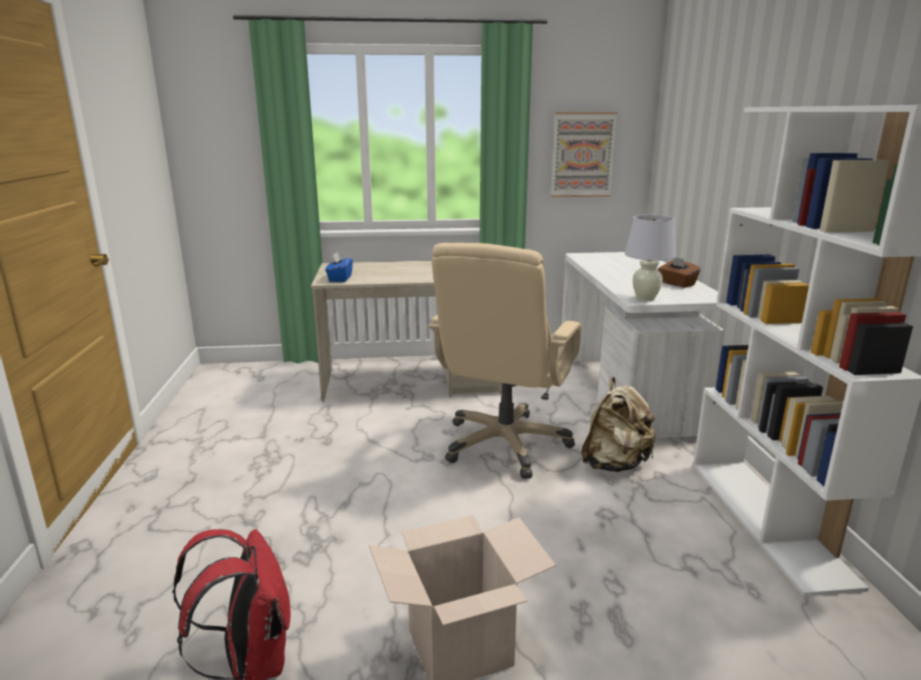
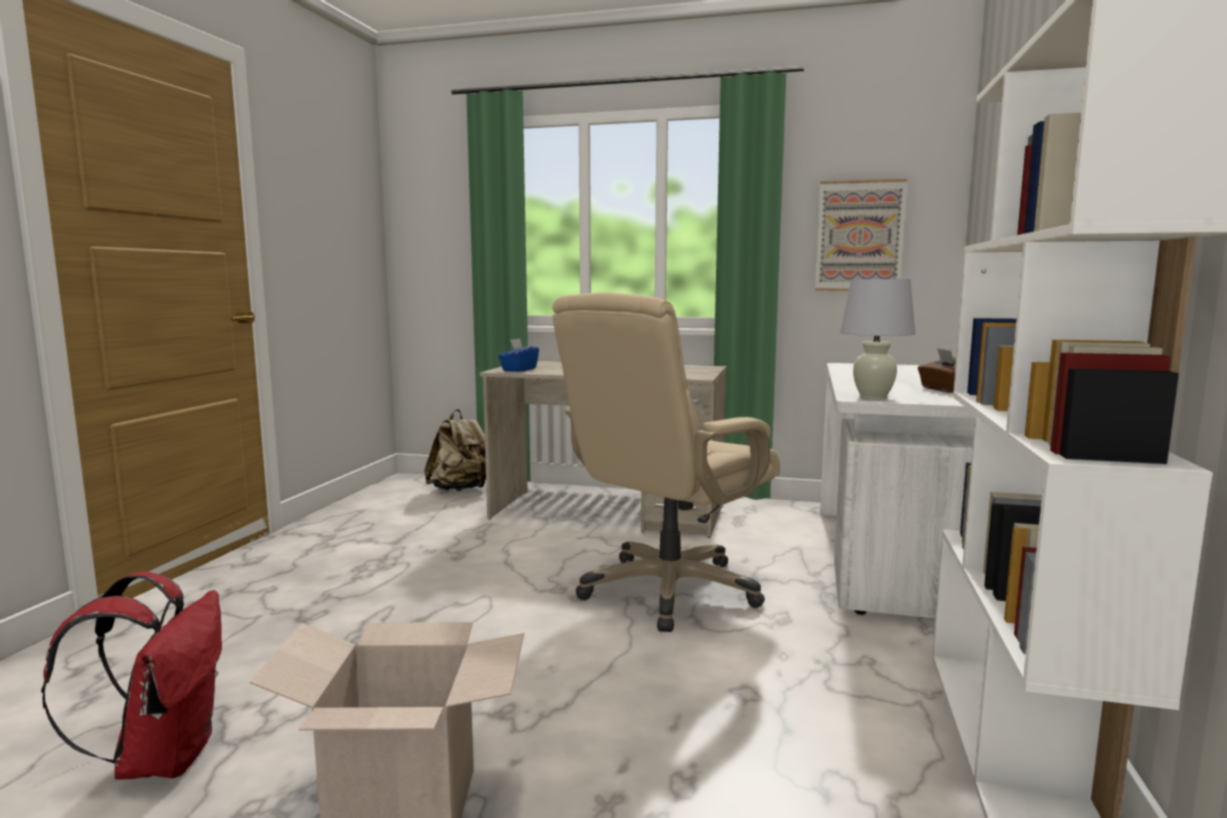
camera: 20 degrees right, 10 degrees down
(615, 464) = (807, 636): beige backpack -> beige backpack (461, 490)

